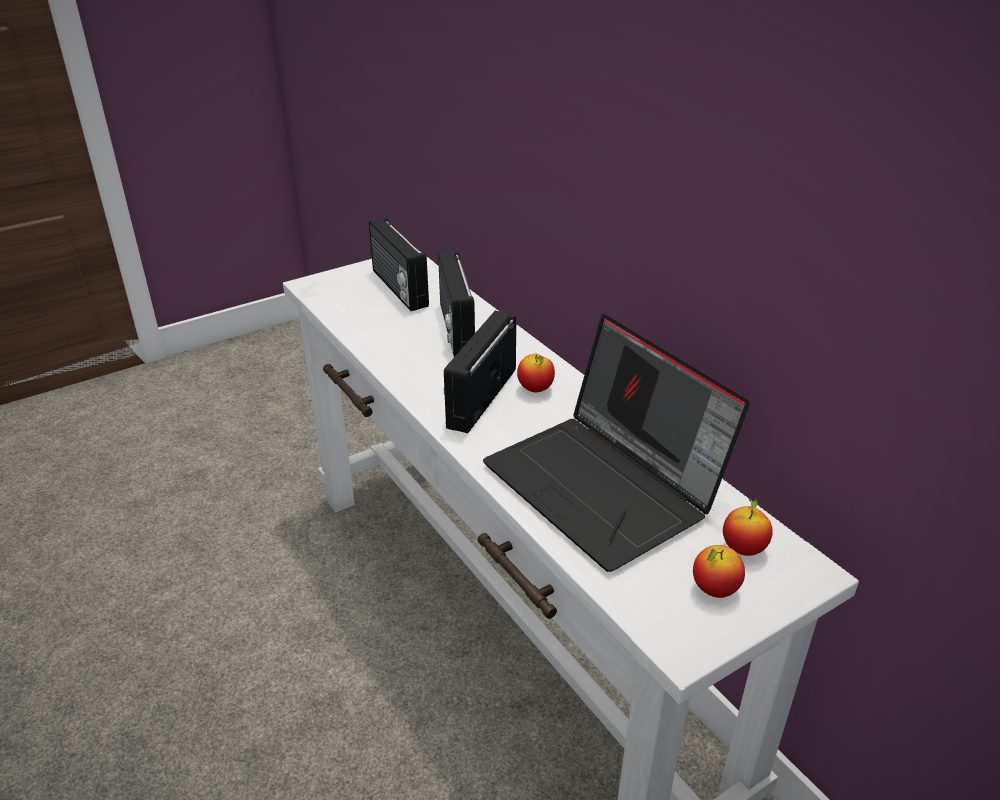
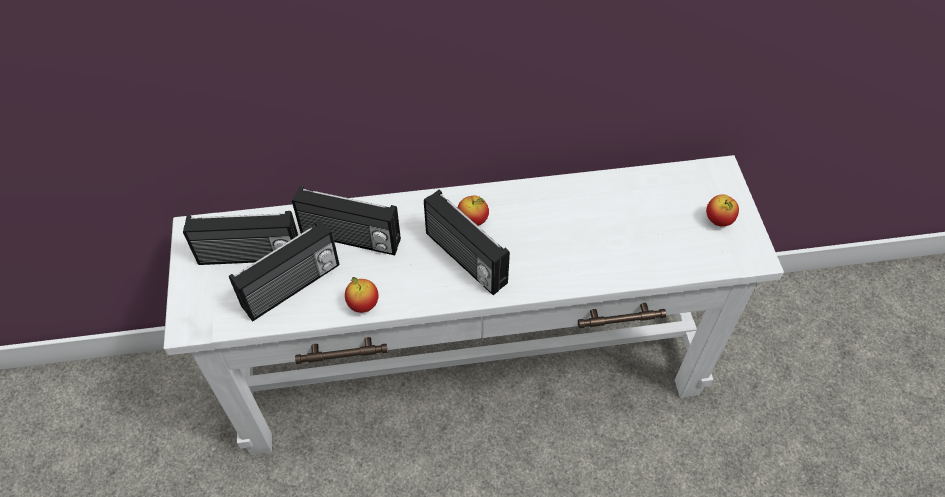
camera: 65 degrees left, 20 degrees up
(378, 316) = (292, 287): none -> radio
(606, 486) = (606, 229): laptop -> none
(743, 548) = (691, 190): apple -> apple (363, 304)

